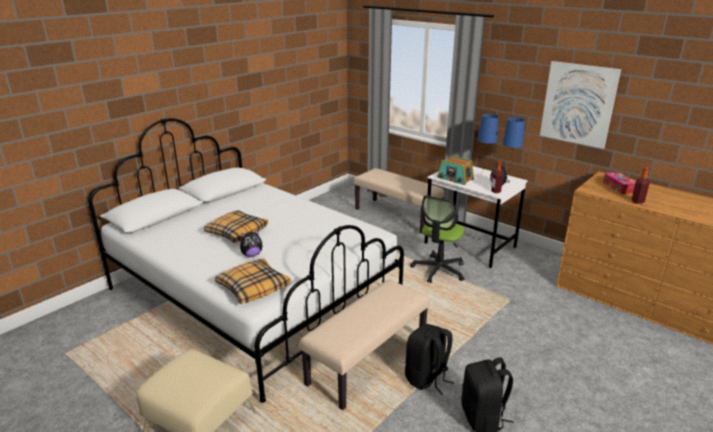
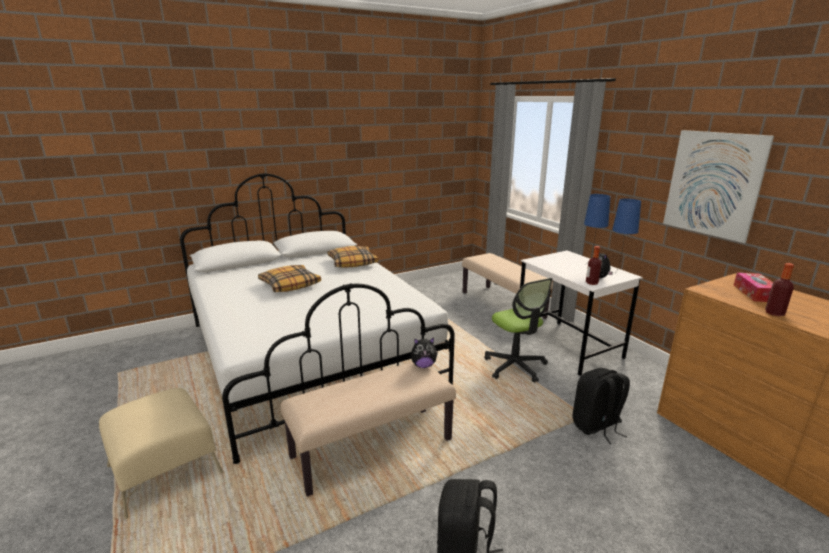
camera: 20 degrees right, 5 degrees down
(251, 255) = (283, 306): plush toy -> plush toy (423, 365)
(253, 287) = (253, 335): pillow -> pillow (352, 262)
(427, 378) = (426, 486): black backpack -> black backpack (596, 426)
(438, 270) = (515, 366): office chair -> office chair turned 75 degrees counterclockwise
(455, 179) = (551, 265): radio -> none

